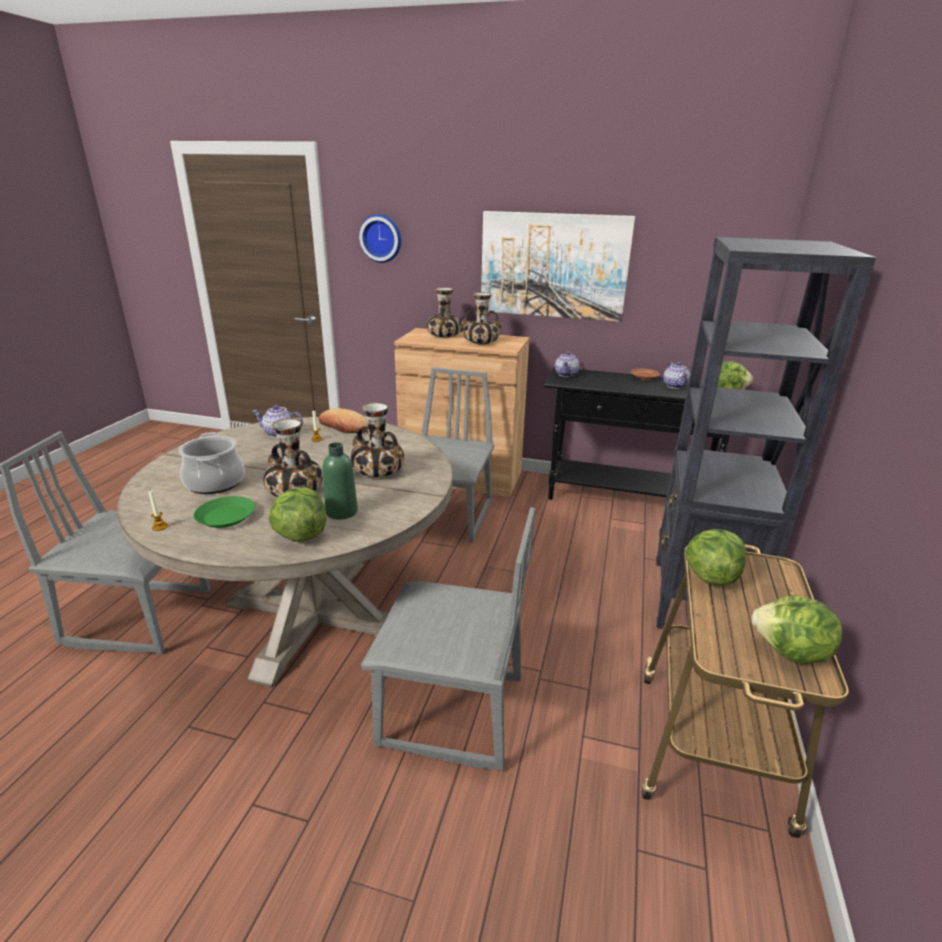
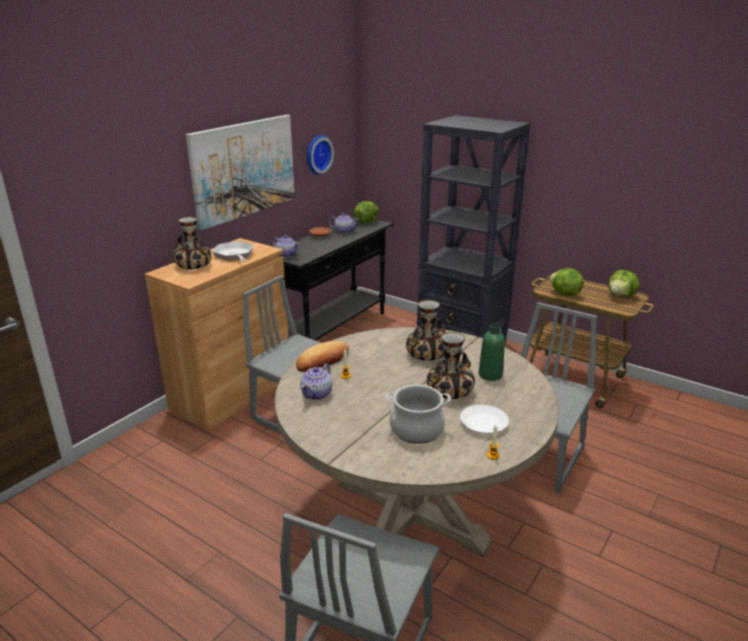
camera: 70 degrees left, 0 degrees up
(226, 516) = (483, 423): green plate -> white plate
(300, 535) = (520, 392): lettuce -> none
(381, 238) = (88, 189): wall clock -> wall clock (317, 154)
(480, 341) = (234, 255): vase -> frying pan

